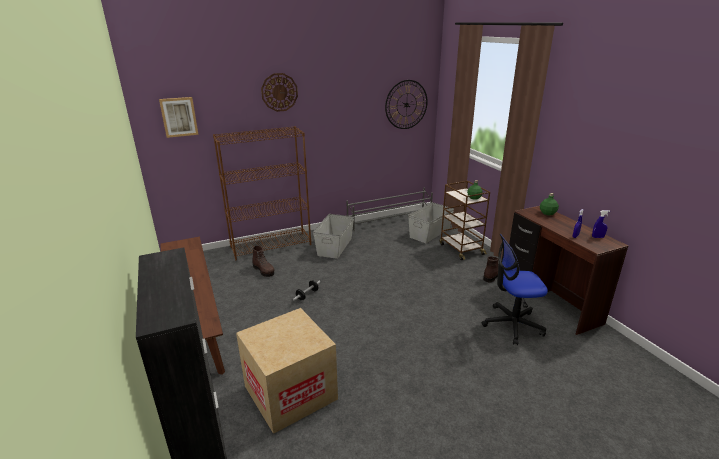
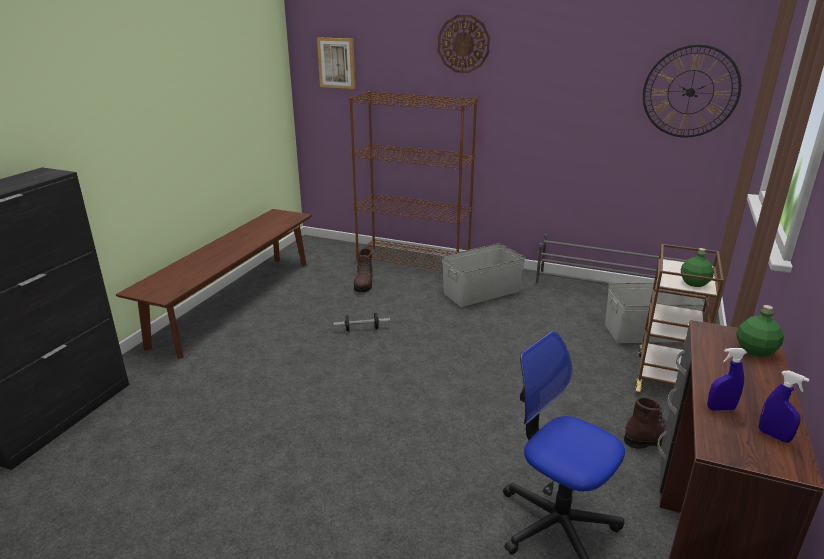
camera: 45 degrees right, 0 degrees up
(290, 392) = (191, 411): cardboard box -> none

